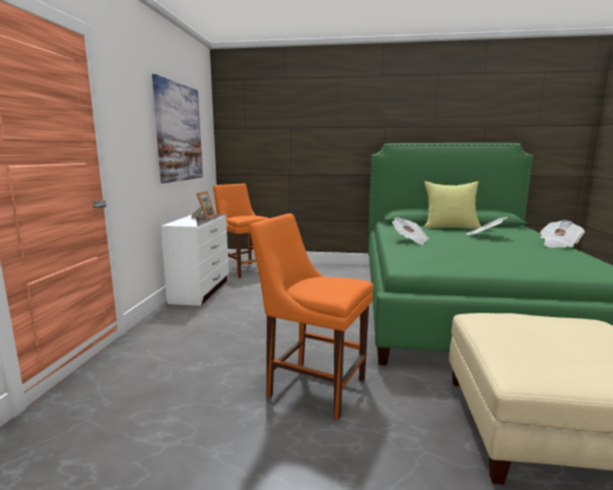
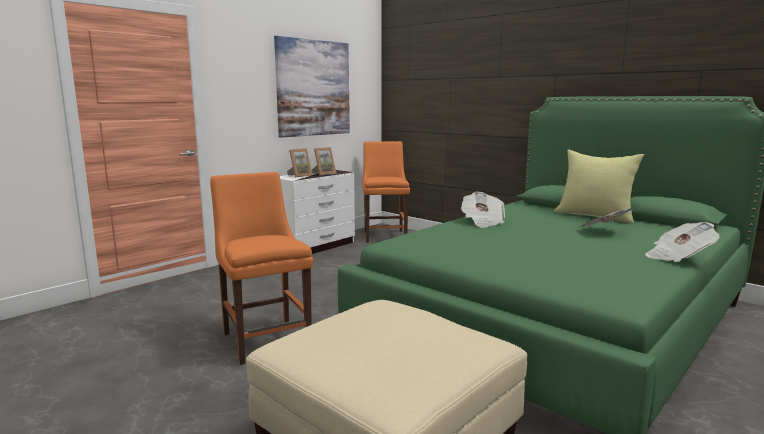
camera: 35 degrees right, 0 degrees up
(187, 221) = (299, 175): none -> picture frame

